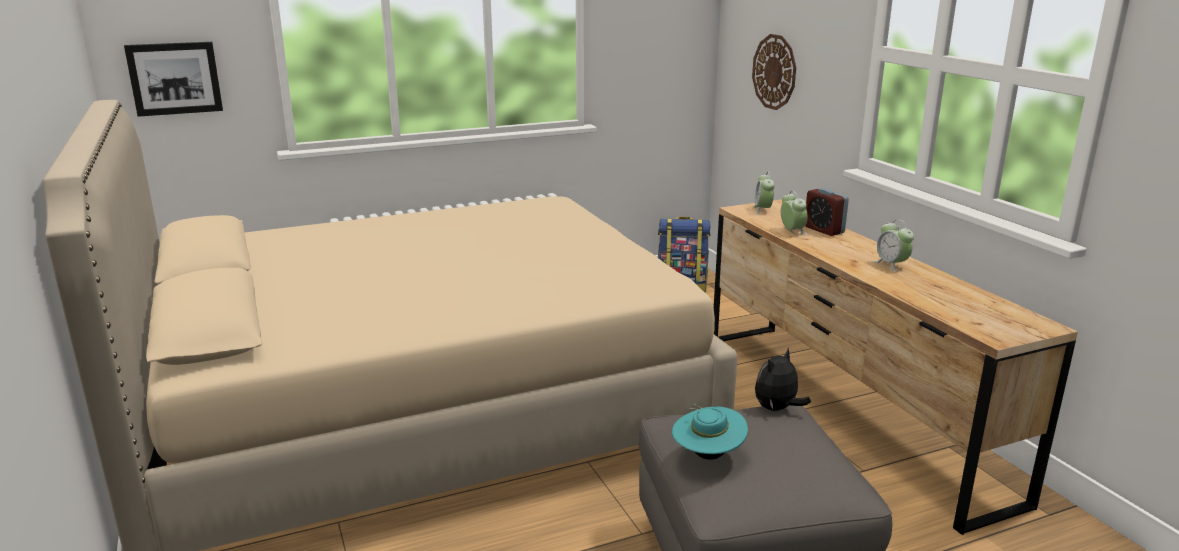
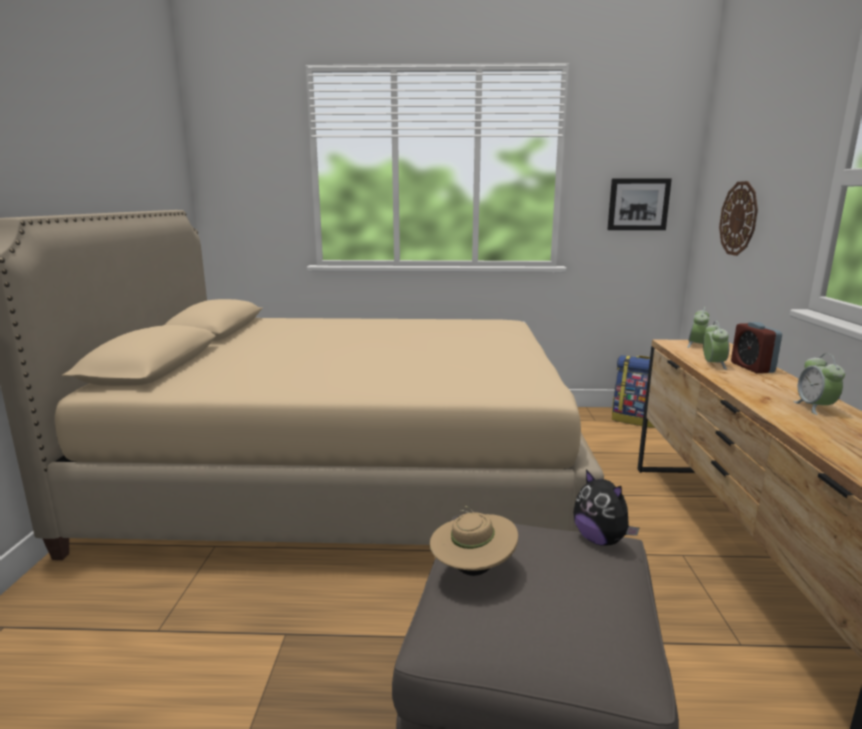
camera: 25 degrees right, 5 degrees down
(175, 78) = (244, 206): picture -> picture (638, 204)
(707, 455) = (472, 569): turquoise hat -> beige hat
(777, 409) = (600, 540): plush toy -> plush toy turned 105 degrees counterclockwise

